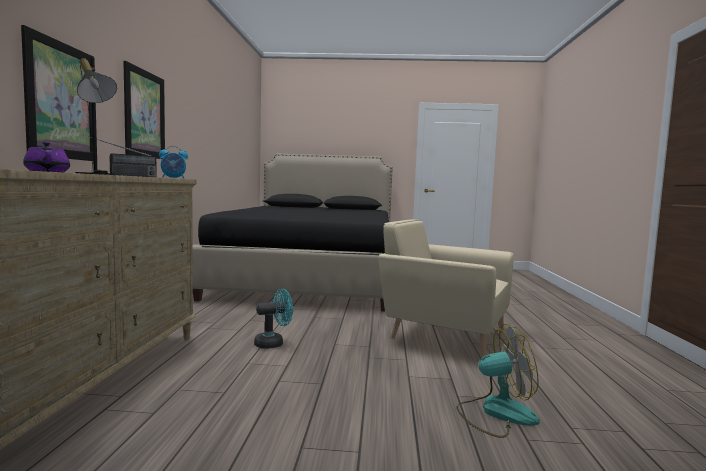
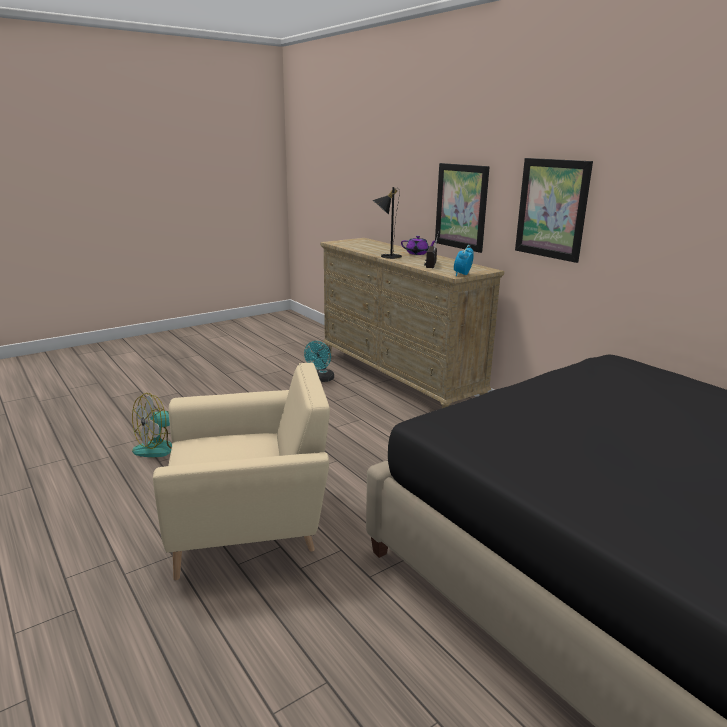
camera: 140 degrees right, 15 degrees up
(273, 343) = (382, 440): turquoise fan -> turquoise fan (321, 379)

